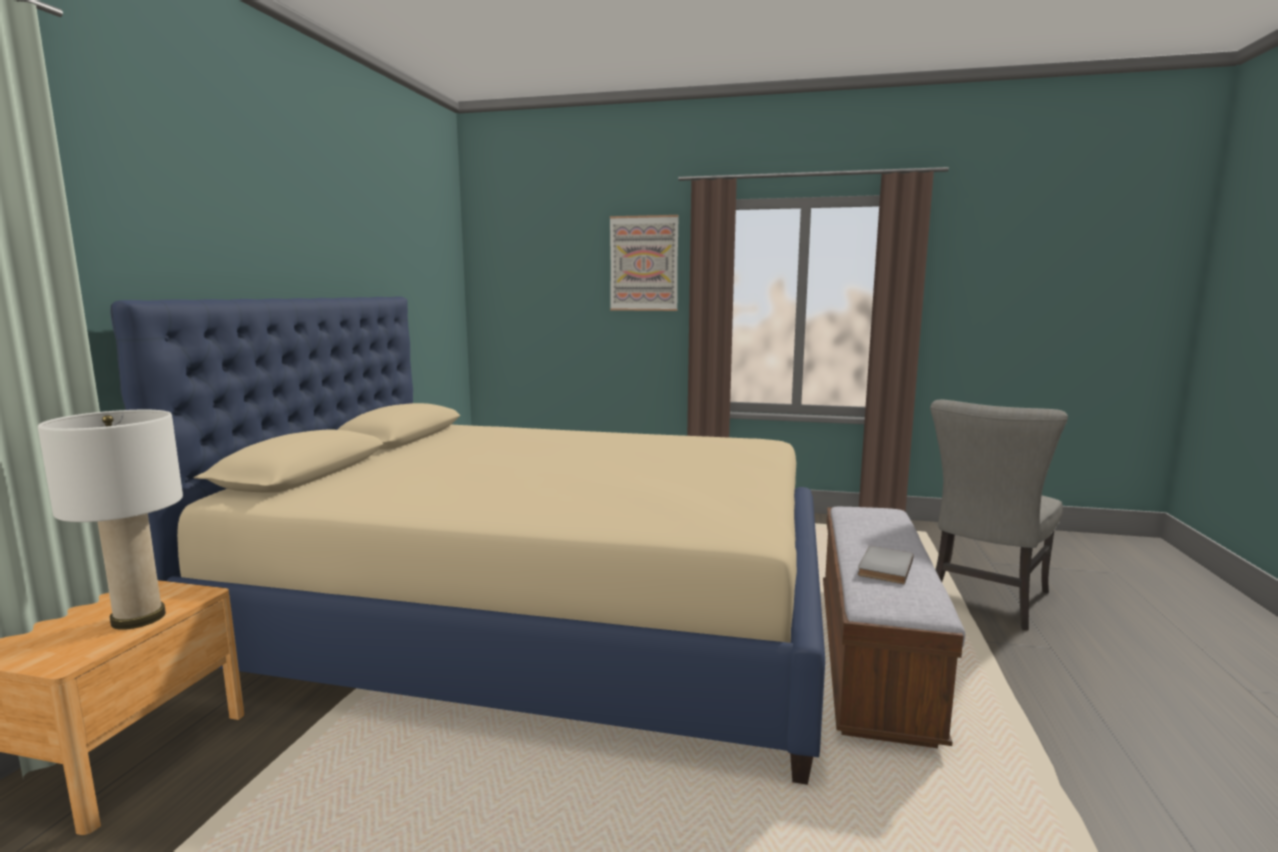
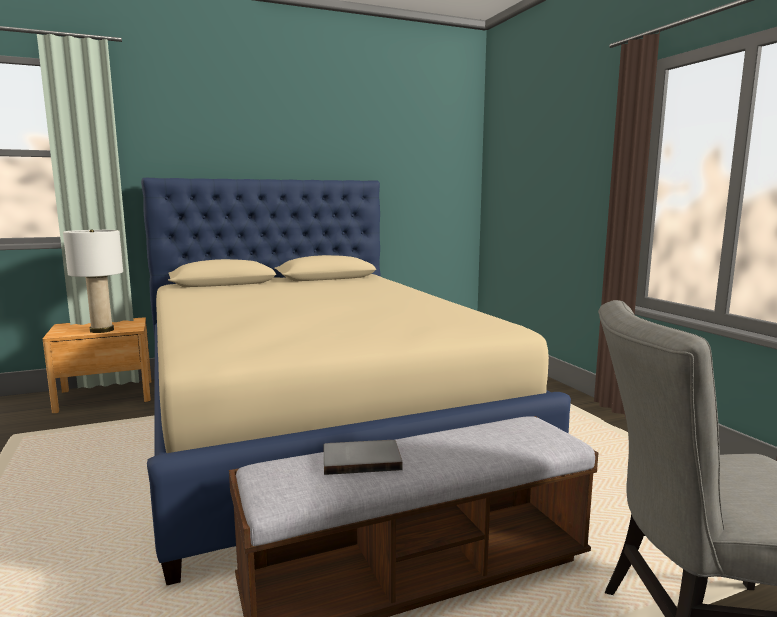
camera: 55 degrees right, 0 degrees up
(644, 263) = (589, 143): picture -> none

